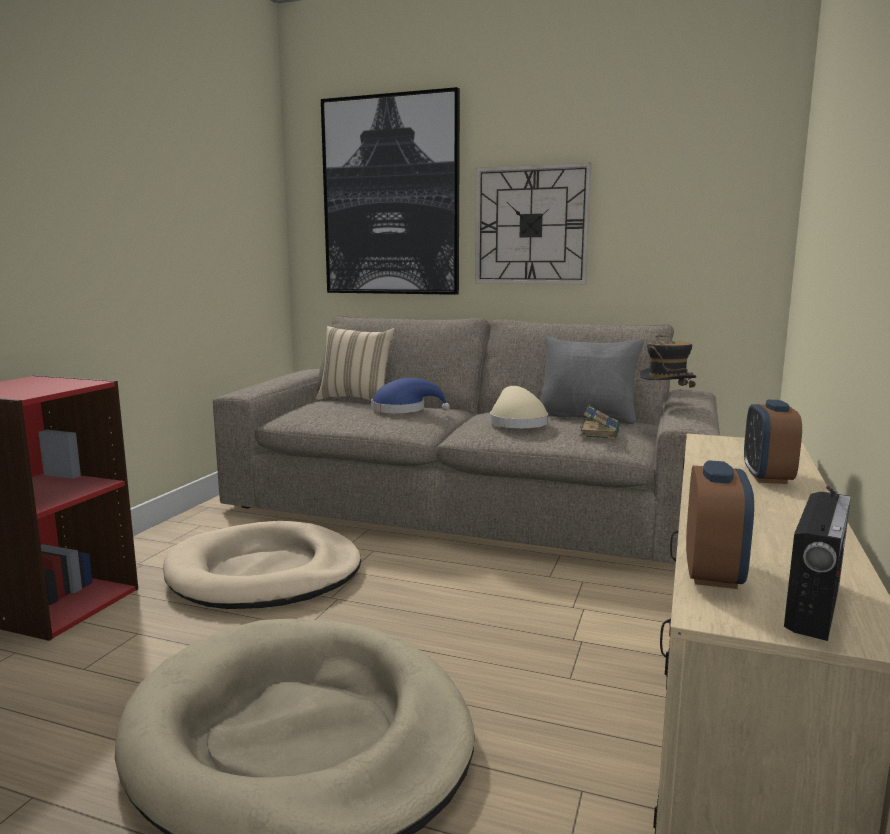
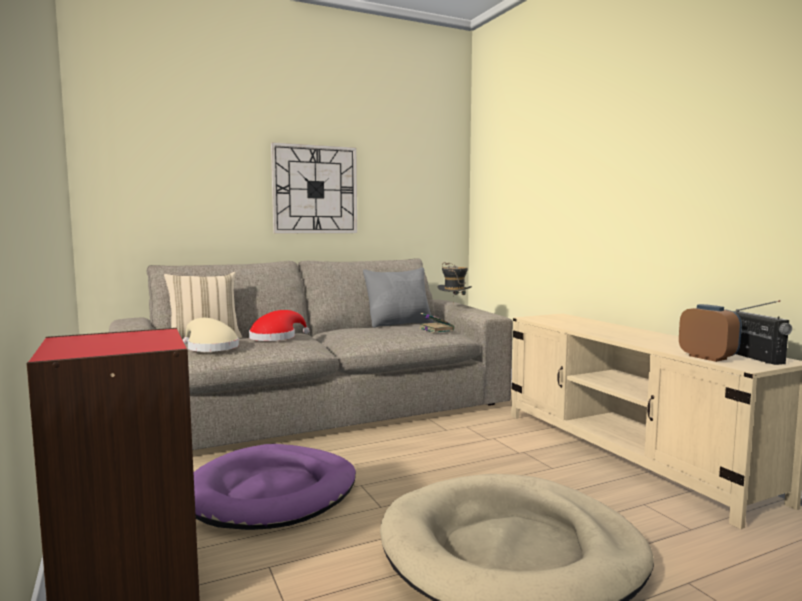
camera: 45 degrees left, 5 degrees down
(264, 573) = (272, 493): beige dog bed -> purple dog bed
(391, 196) = (191, 159): picture -> none
(403, 410) = (276, 338): blue hat -> red hat
(516, 423) = (378, 332): beige hat -> beige hat (210, 348)
(767, 477) = (603, 327): alarm clock -> none

